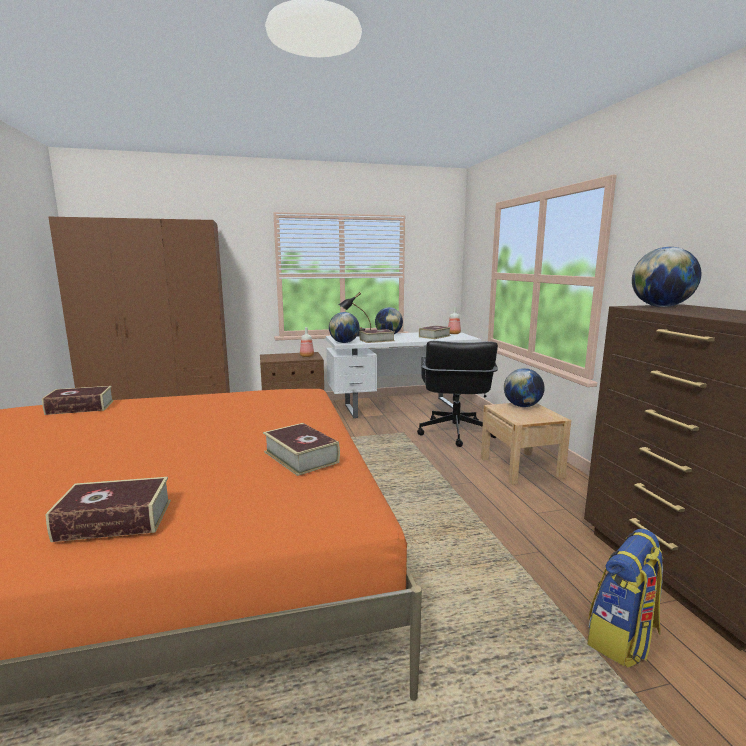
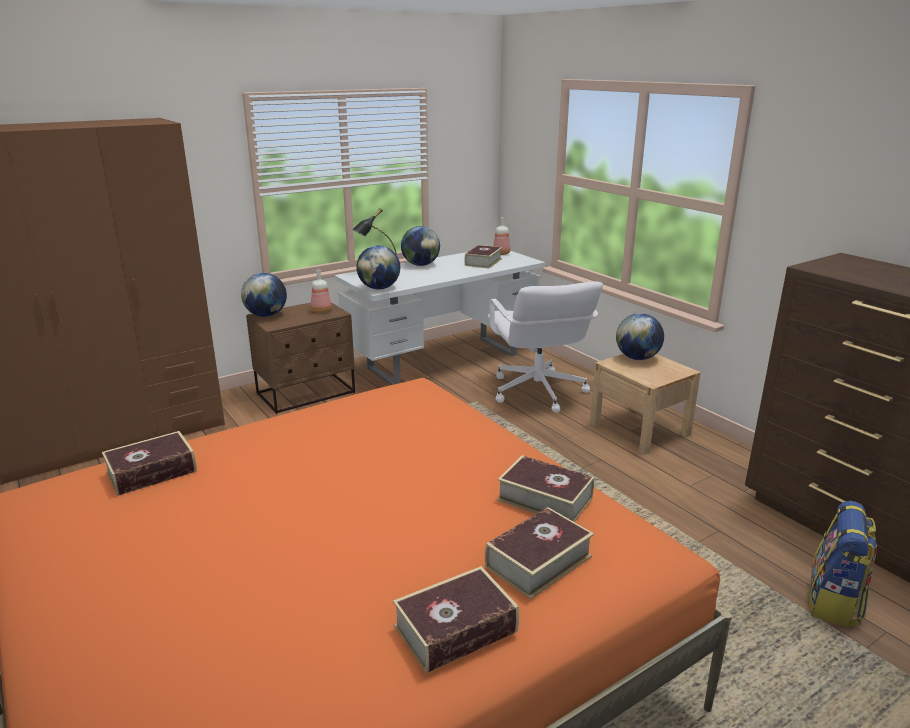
camera: 20 degrees left, 10 degrees up
(377, 340) = (418, 278): book -> book (538, 561)
(455, 433) = (537, 392): black office chair -> white office chair
(661, 306) = (834, 264): globe -> globe (266, 315)

